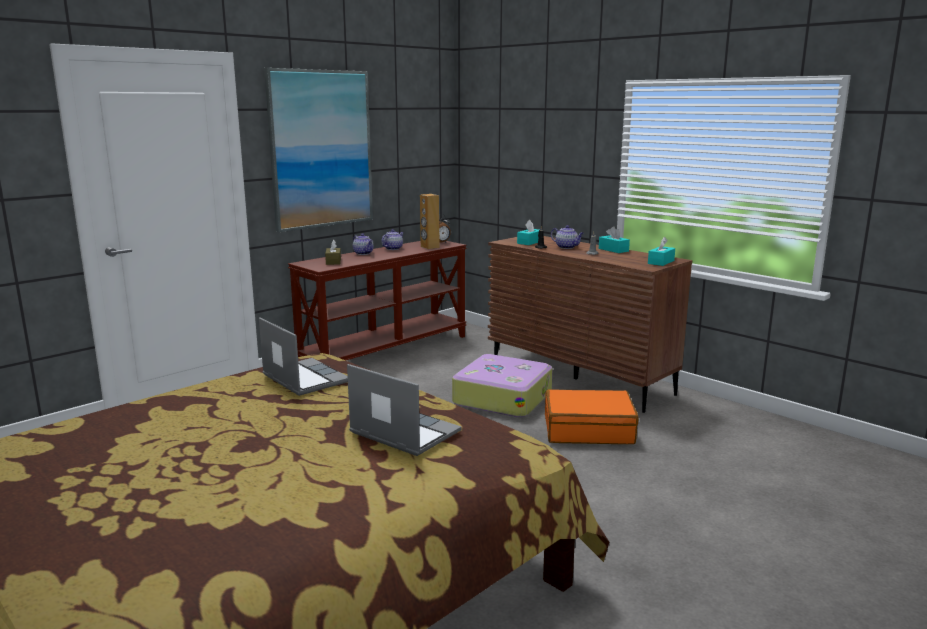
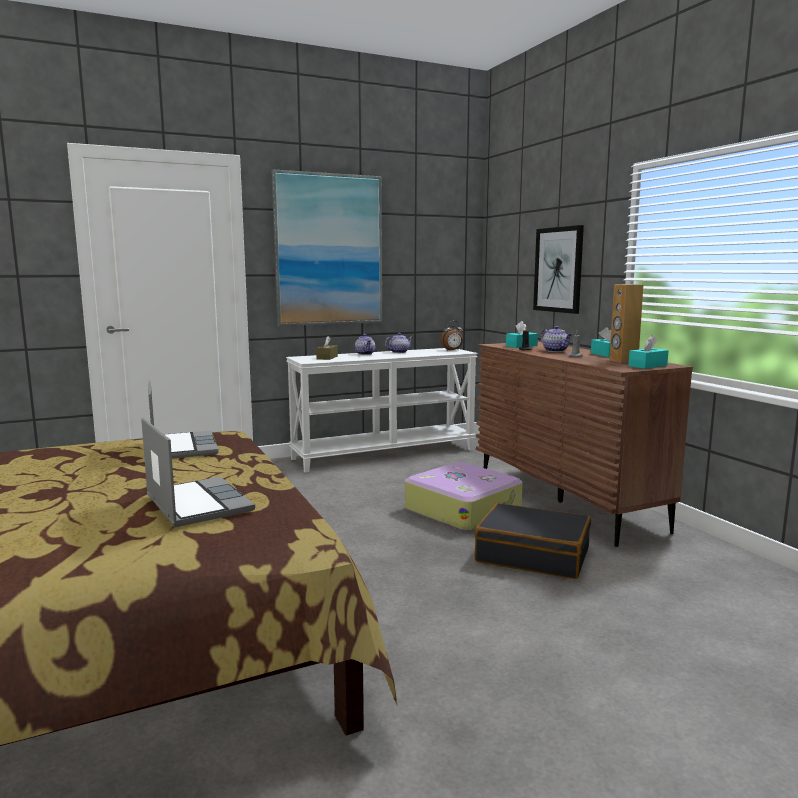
camera: 20 degrees right, 5 degrees down
(385, 350) = (384, 454): brown console table -> white console table
(429, 247) = (436, 353): brown speaker -> brown speaker (623, 360)
(547, 167) = (558, 270): none -> picture
(588, 430) = (533, 555): orange suitcase -> black suitcase

